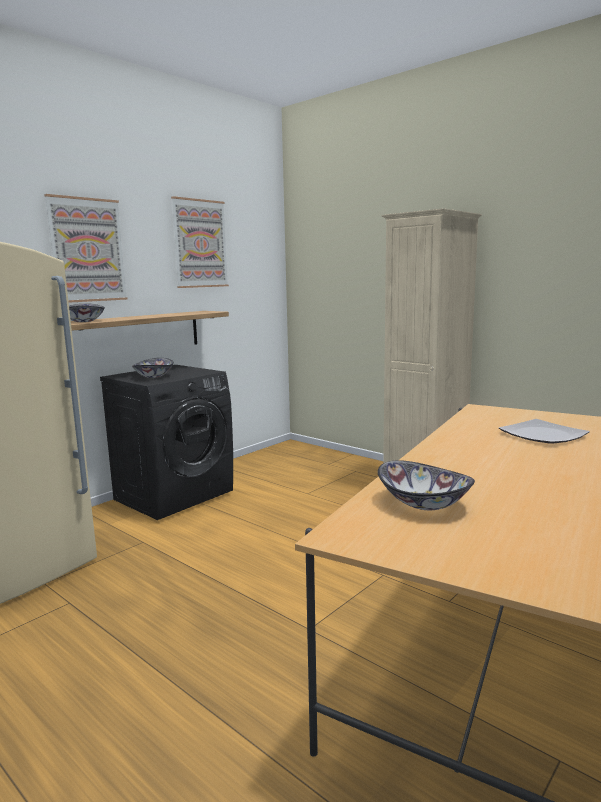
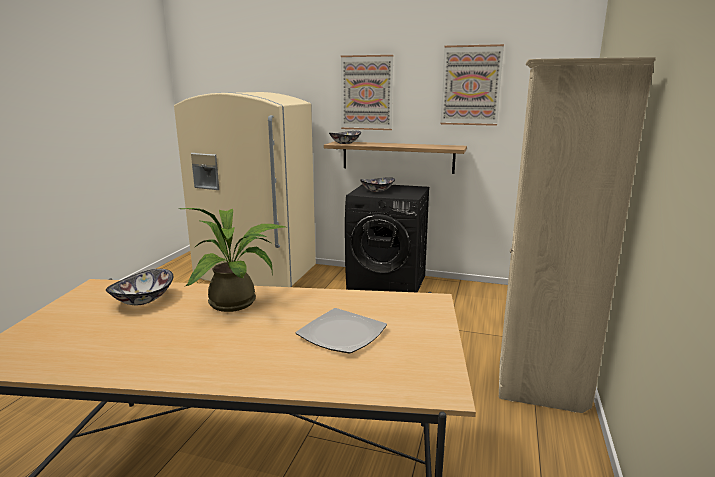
camera: 65 degrees right, 5 degrees up
(456, 461) = (239, 302): none -> potted plant

